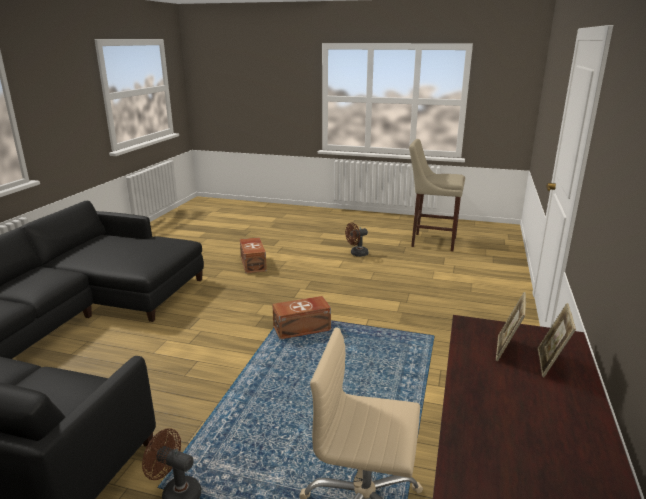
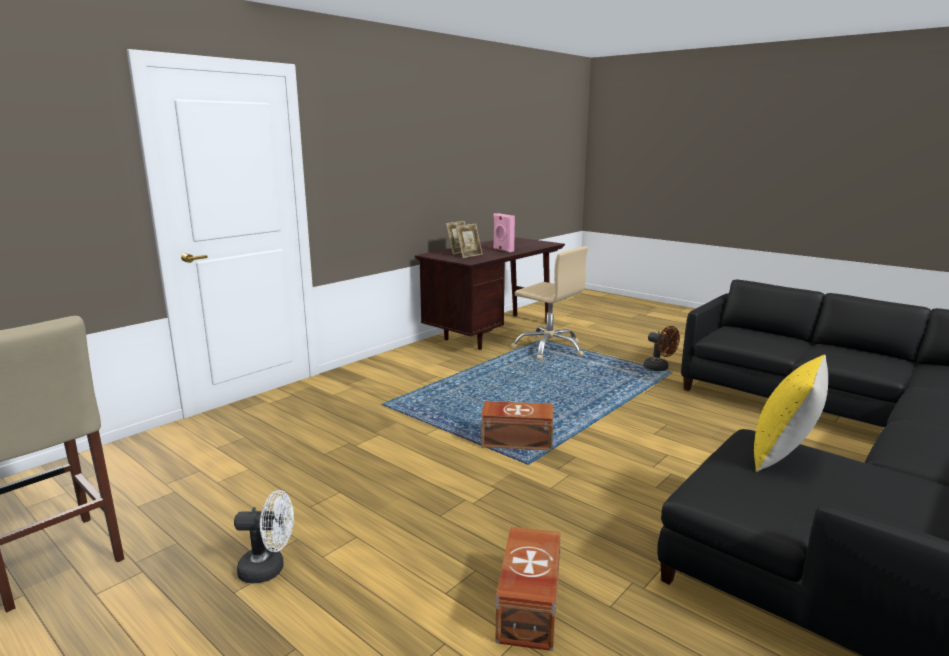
camera: 155 degrees left, 5 degrees down
(135, 262) = (783, 455): none -> yellow pillow
(356, 254) = (269, 569): brown fan -> white fan
(499, 400) = (502, 250): none -> pink speaker

